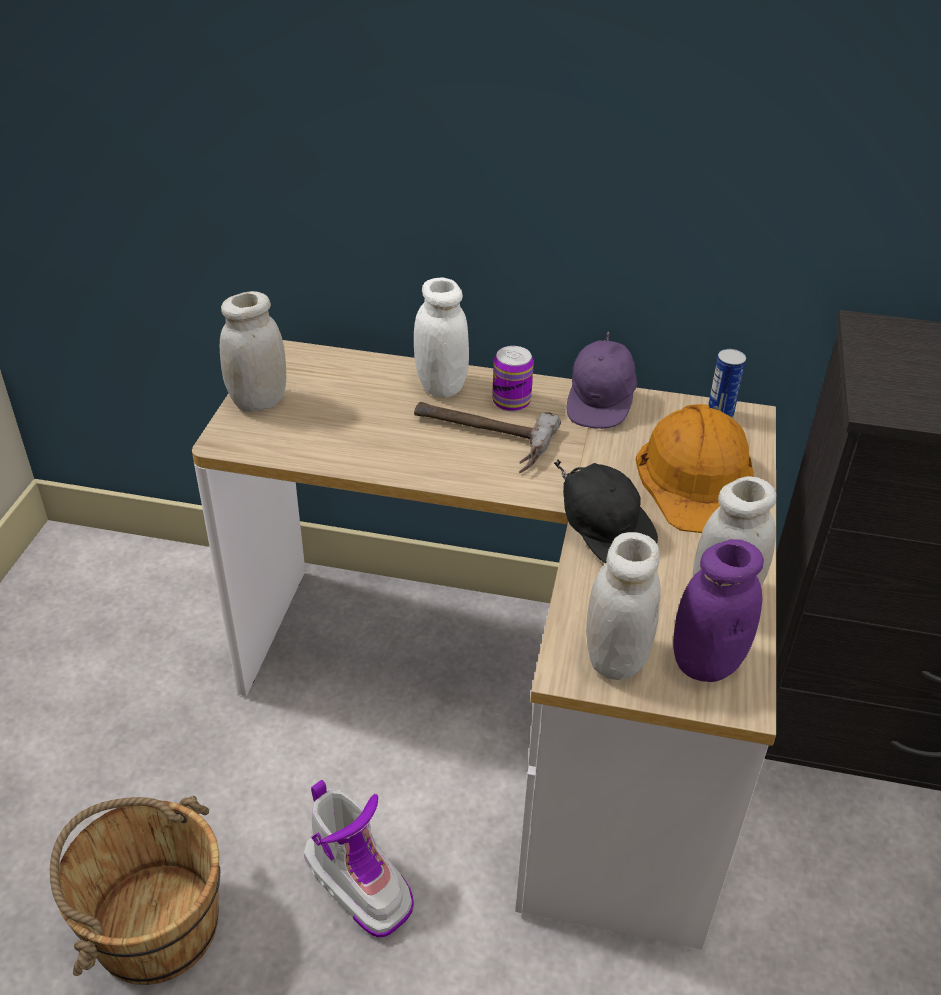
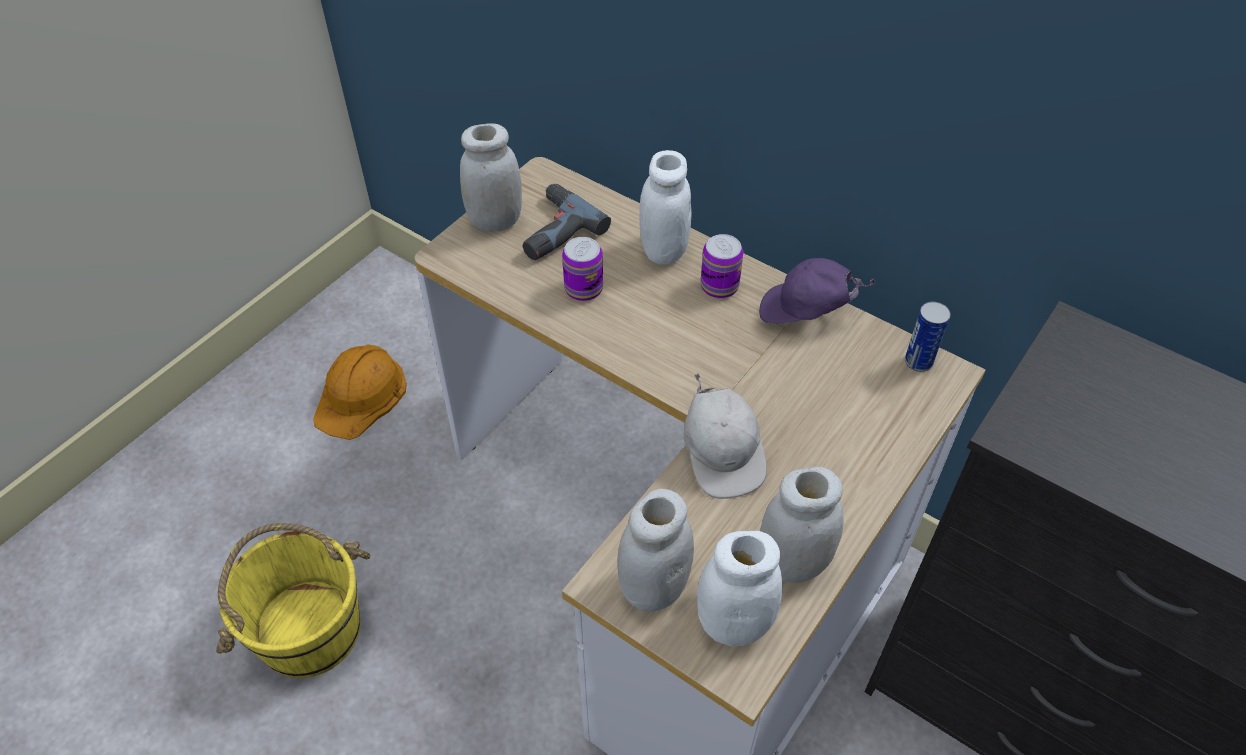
camera: 25 degrees right, 10 degrees up
(154, 924) = (308, 628): brown bucket -> yellow bucket
(322, 395) = (552, 230): none -> power drill
(359, 882) = (474, 658): boot -> none
(385, 435) = (583, 289): none -> can
(479, 438) = (666, 317): hammer -> none
(601, 403) = (805, 313): purple cap -> purple cap turned 60 degrees clockwise
(604, 532) = (722, 455): black cap -> white cap
(698, 479) = (849, 428): orange hard hat -> orange hard hat (361, 395)
(706, 663) = (733, 623): purple jar -> white jar

